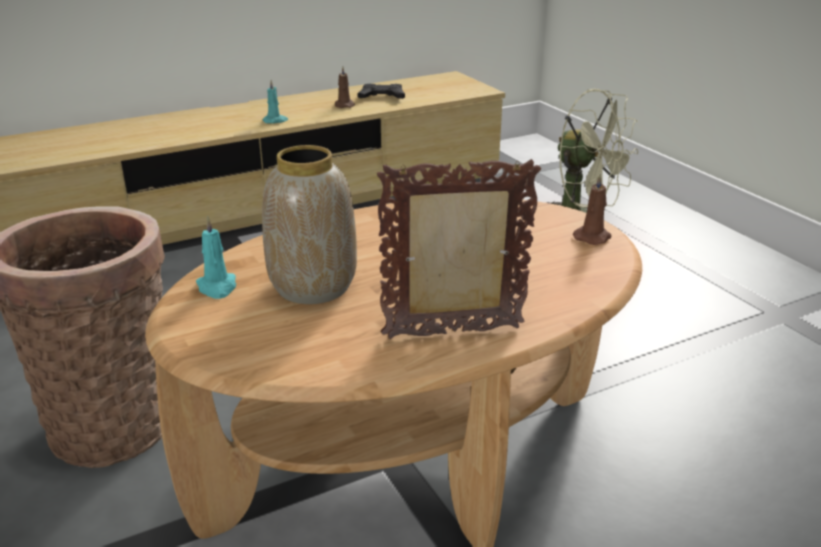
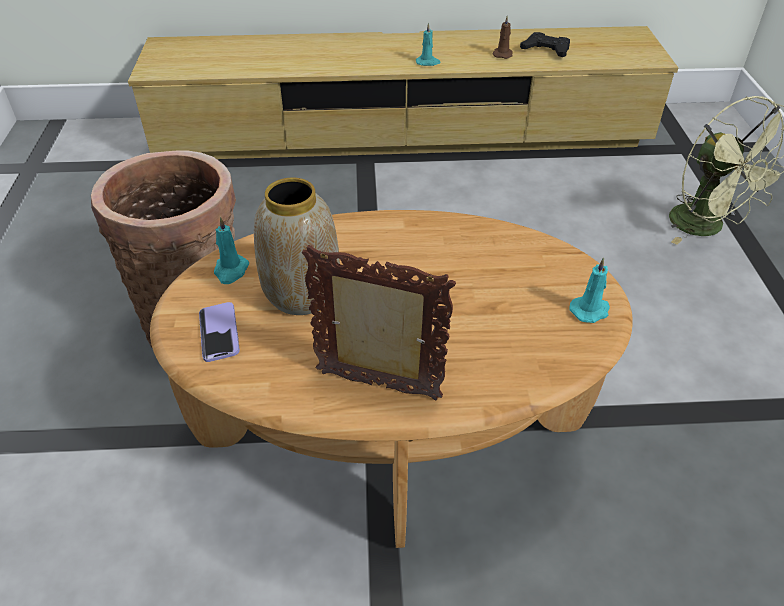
camera: 25 degrees right, 15 degrees up
(247, 337) = (219, 333): none -> phone
(593, 237) = (590, 310): brown candle -> turquoise candle

